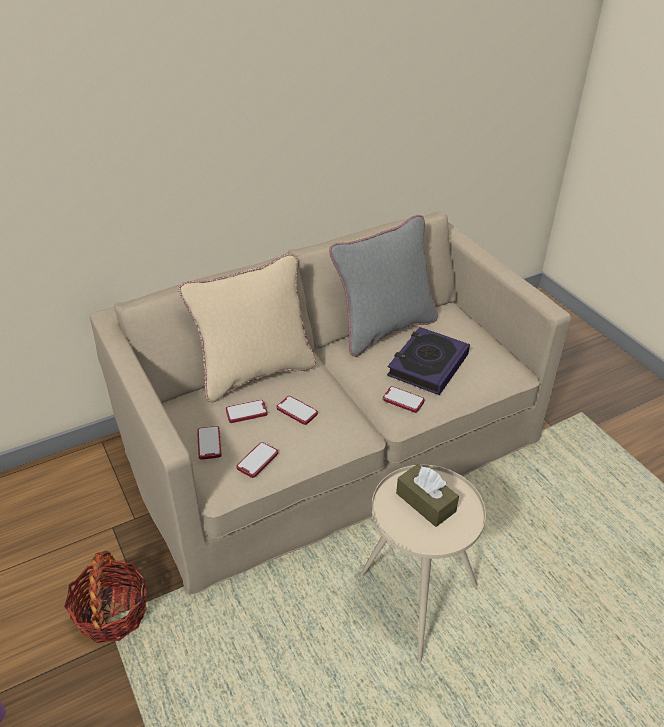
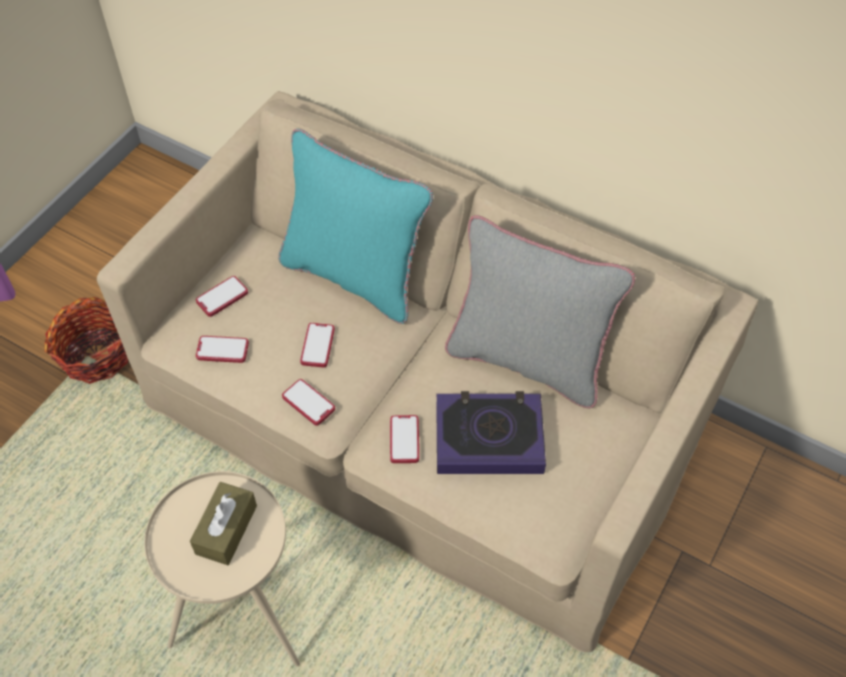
camera: 60 degrees right, 15 degrees up
(246, 412) = (287, 303): phone -> phone (308, 403)
(255, 373) = (354, 276): beige pillow -> turquoise pillow

